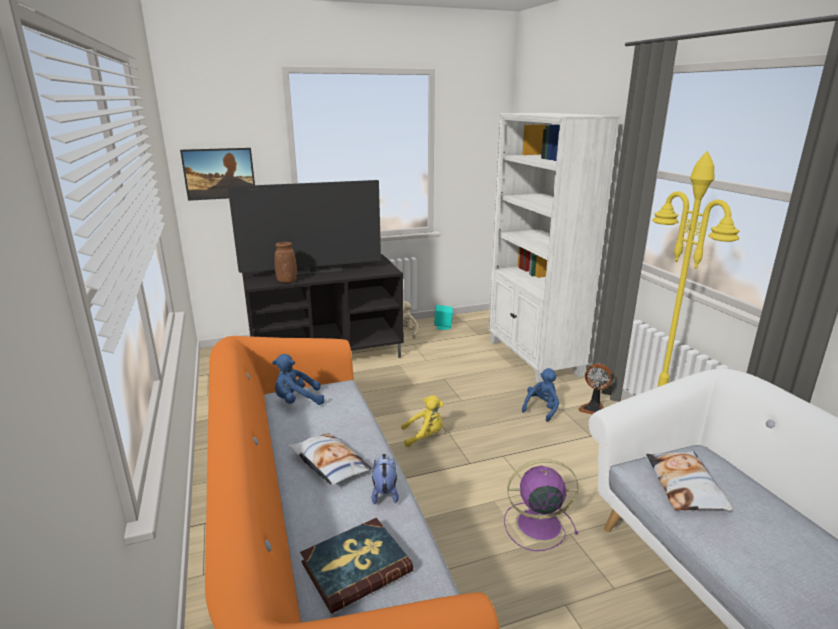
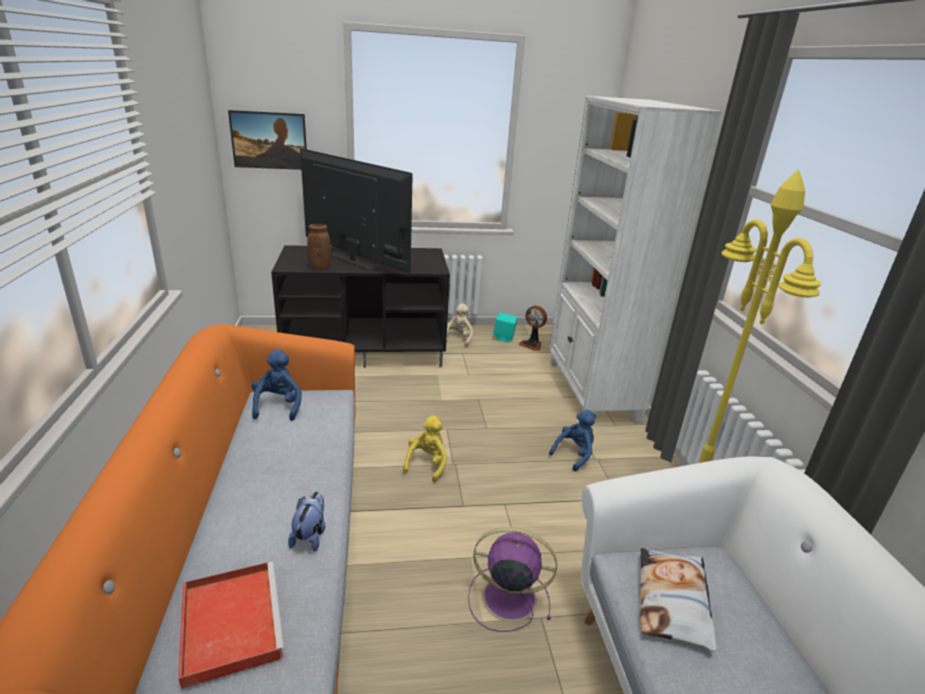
camera: 10 degrees right, 5 degrees up
(297, 401) = (278, 406): blue plush toy -> blue plush toy turned 90 degrees clockwise
(312, 272) = (353, 261): television -> television turned 135 degrees counterclockwise
(329, 464) = (269, 488): pillow -> none
(356, 566) = (230, 622): book -> red tray
(424, 436) = (427, 464): yellow plush toy -> yellow plush toy turned 75 degrees counterclockwise
(594, 409) = (636, 465): fan -> fan (532, 344)

